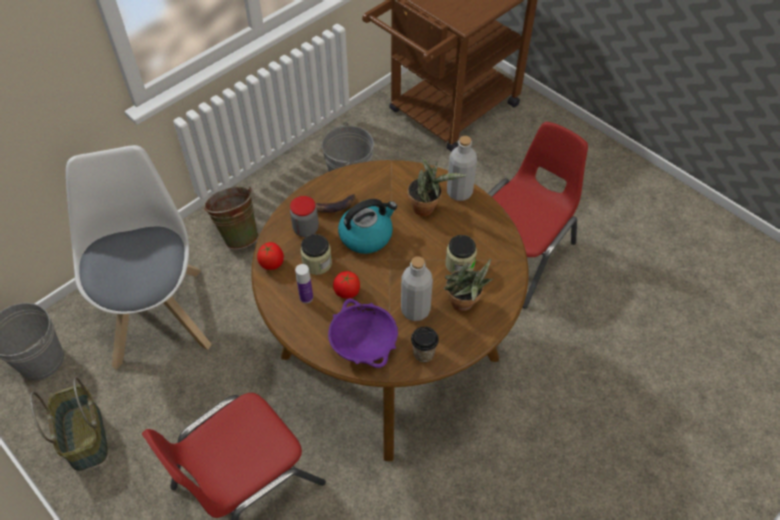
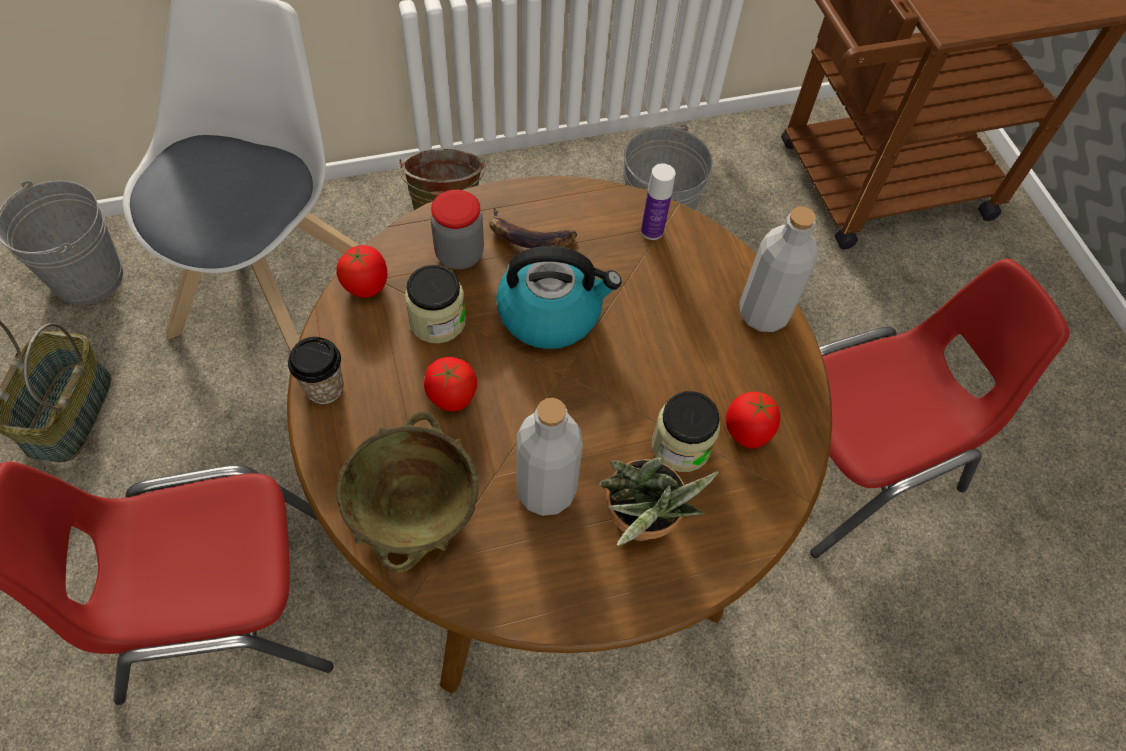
camera: 25 degrees right, 5 degrees up
(306, 297) = (379, 371): bottle -> bottle (652, 231)
(363, 346) = (413, 509): purple bowl -> beige bowl
(423, 353) = (507, 581): cup -> cup (324, 388)
(427, 208) = (687, 314): potted plant -> none
(483, 245) = (747, 432): none -> tomato

